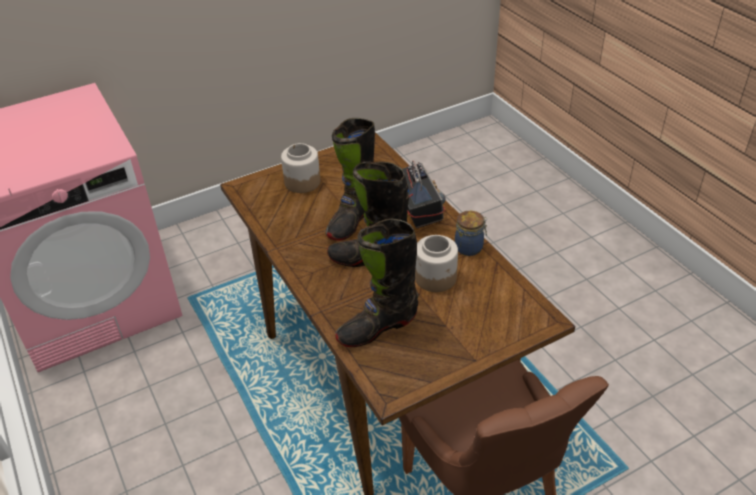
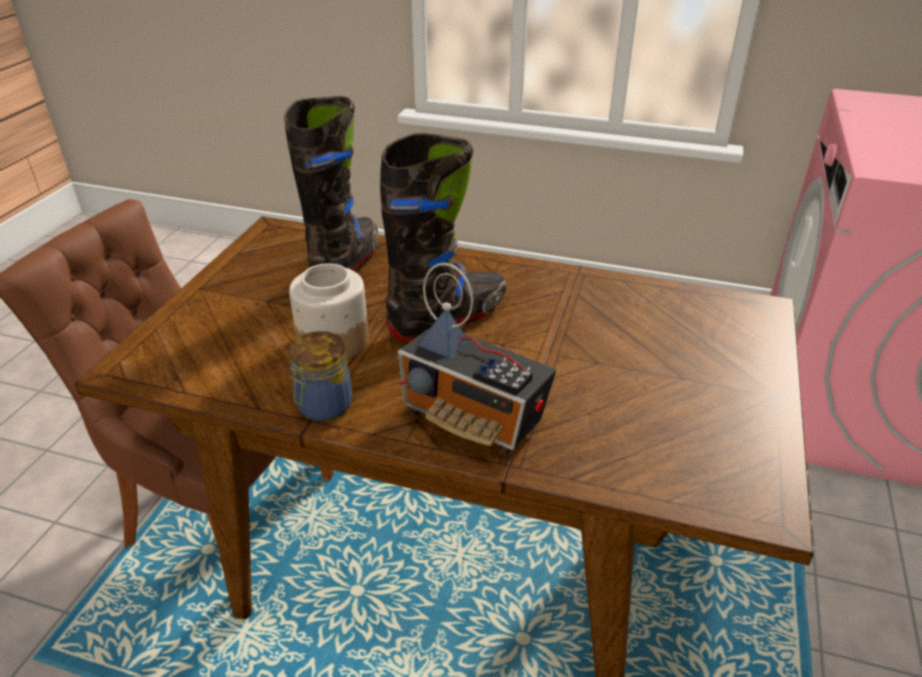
camera: 135 degrees right, 5 degrees down
(302, 182) = (710, 361): jar -> none
(351, 221) = (546, 348): black boot -> none

